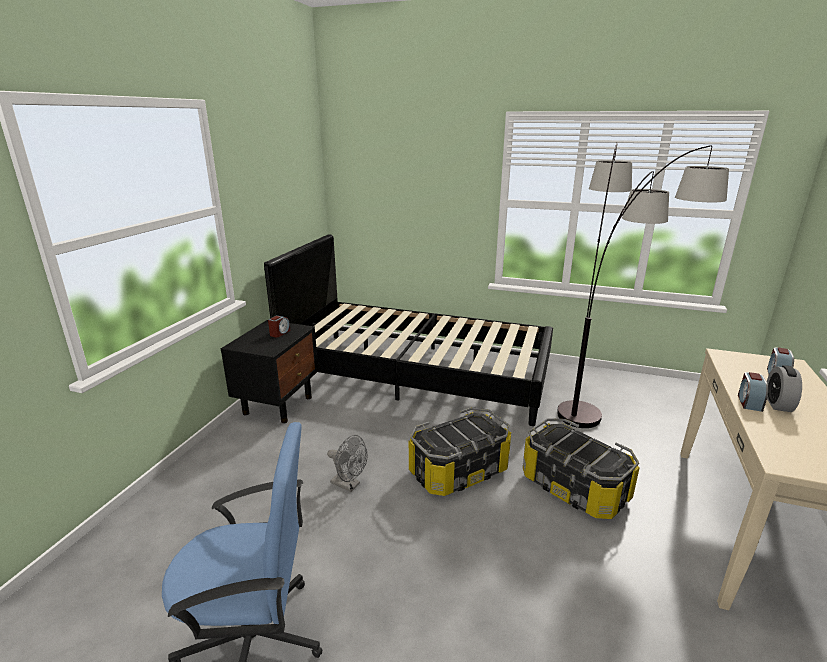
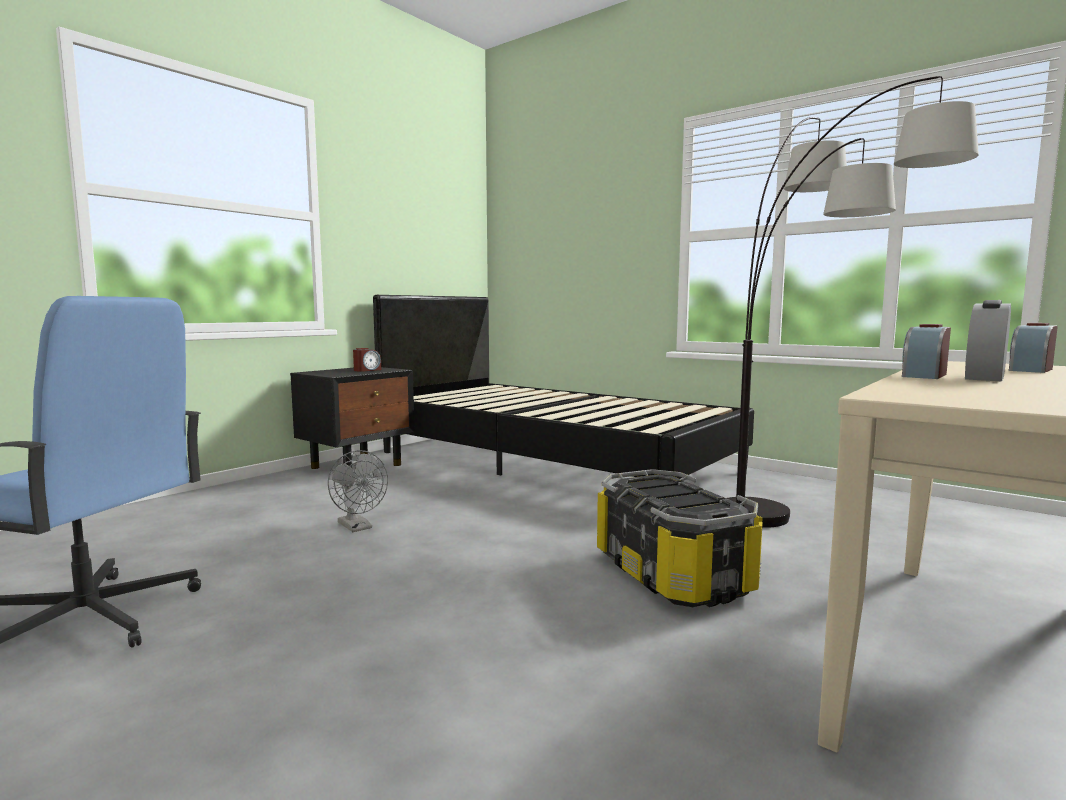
camera: 20 degrees right, 15 degrees down
(458, 471) = (512, 536): storage box -> none

